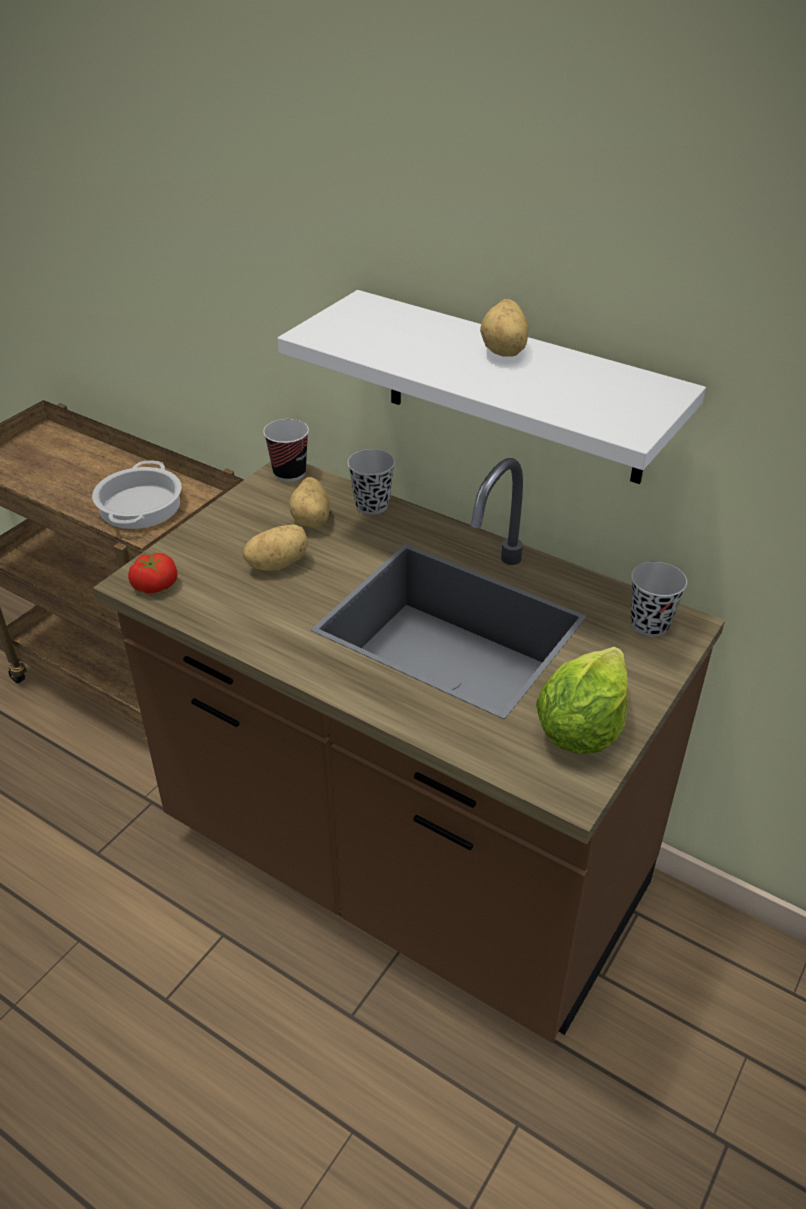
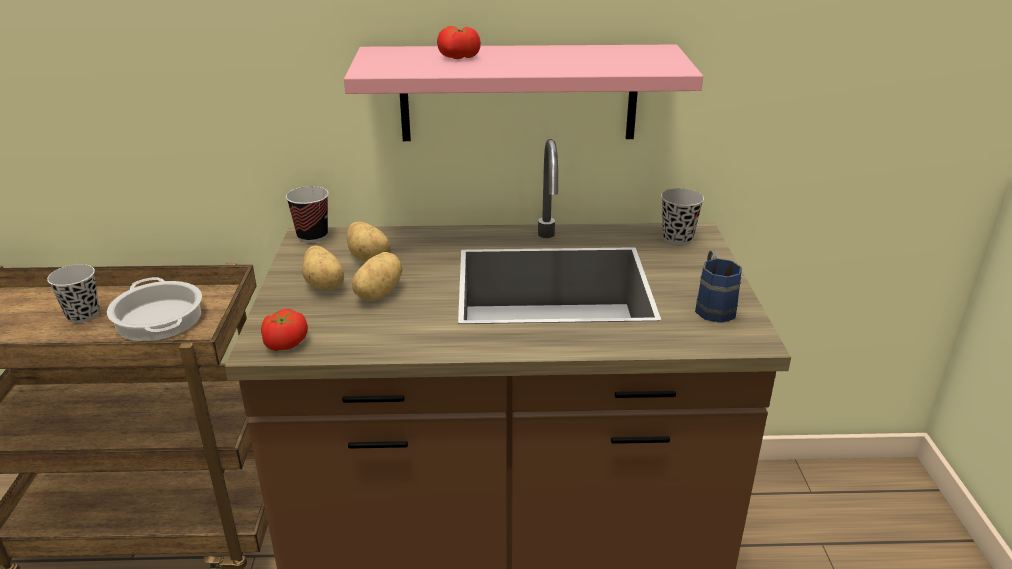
camera: 35 degrees left, 10 degrees down
(372, 505) = (406, 235): black cup -> black cup (83, 315)
(423, 337) = (458, 57): none -> tomato
(505, 350) = (527, 52): potato -> potato (325, 285)
(513, 388) = (518, 93): white shelf -> pink shelf
(581, 728) = (712, 306): lettuce -> blue mug

